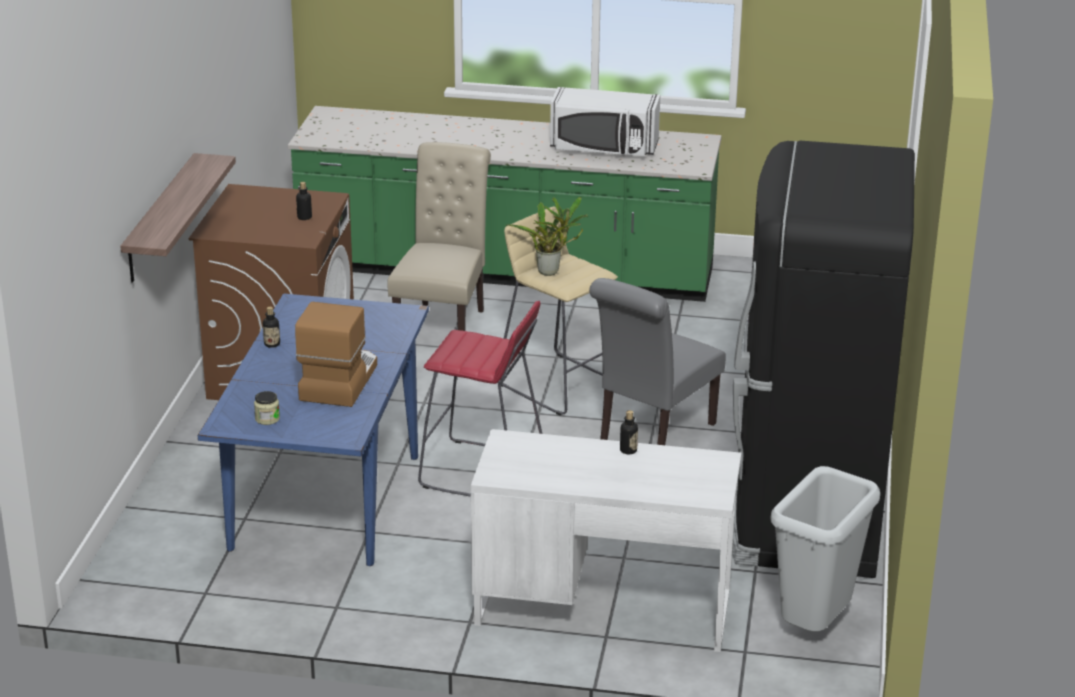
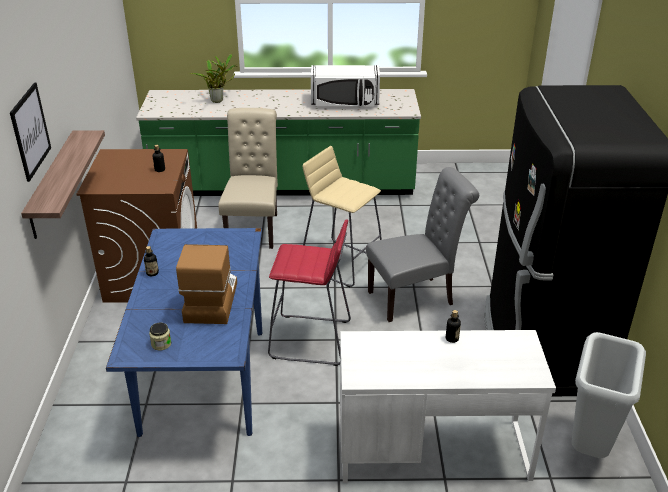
camera: 10 degrees left, 5 degrees up
(143, 147) = (30, 131): none -> picture
(551, 271) = (336, 191): potted plant -> potted plant (219, 100)
(652, 437) = (415, 297): grey chair -> grey chair turned 135 degrees counterclockwise

